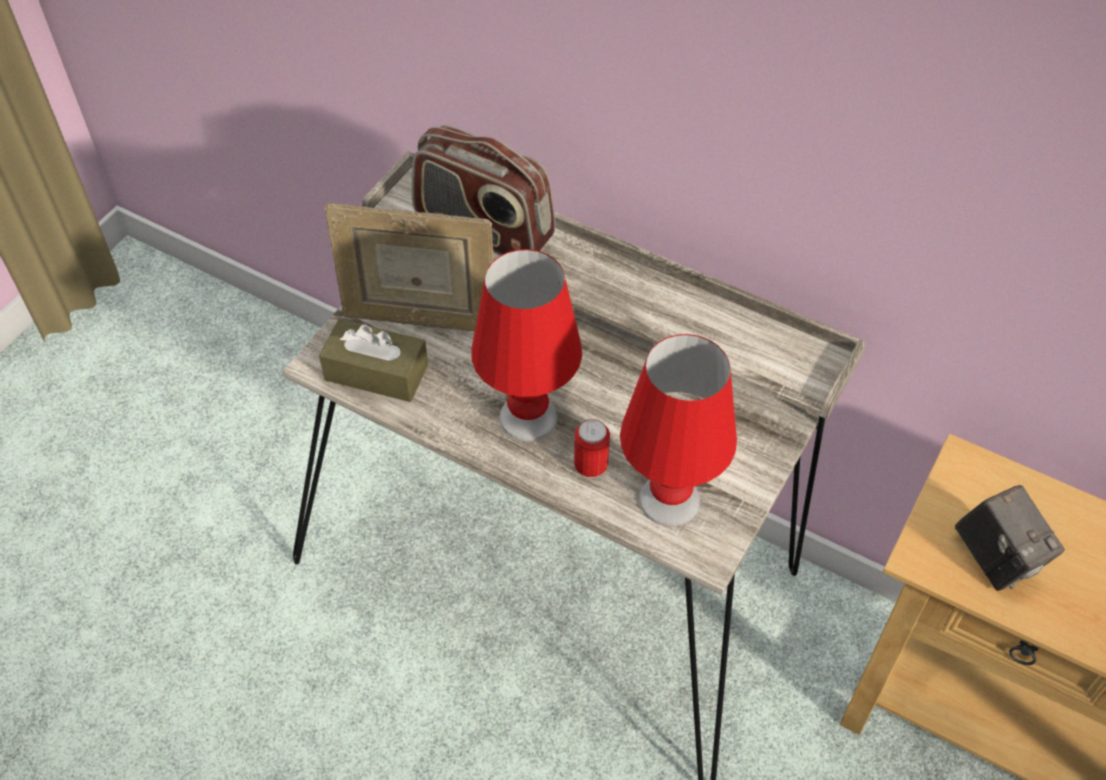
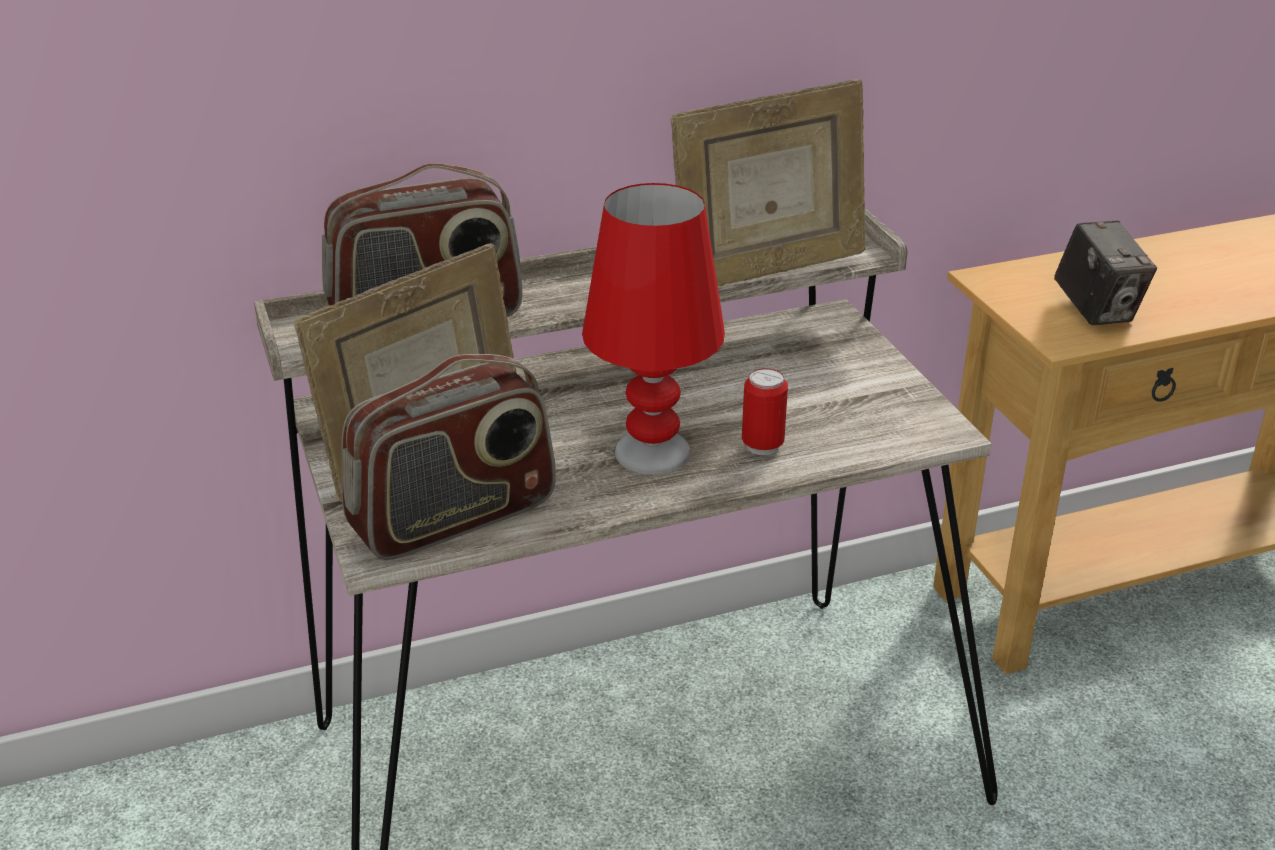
camera: 50 degrees left, 20 degrees down
(376, 372) = (454, 518): brown tissue box -> radio
(668, 499) = (855, 422): red table lamp -> none
(725, 348) = (768, 270): none -> picture frame
(996, 558) = (1097, 310): camera -> camera turned 60 degrees clockwise

